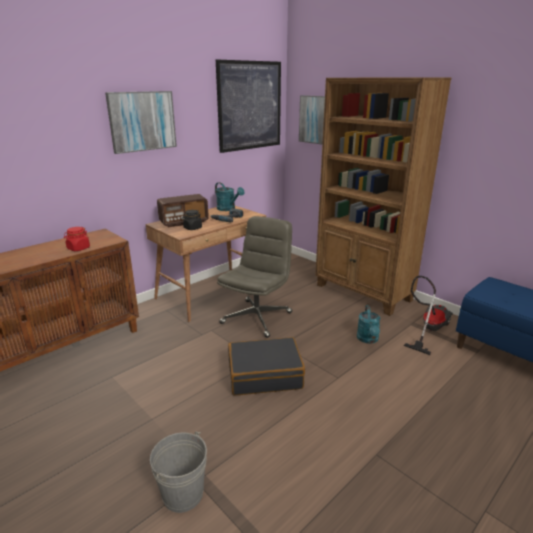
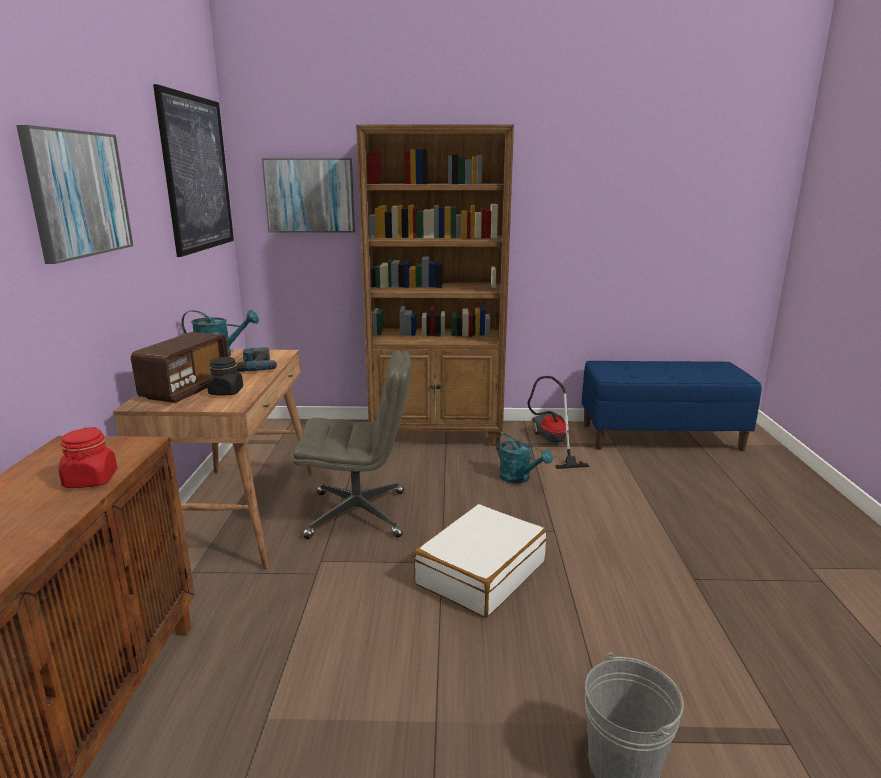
camera: 45 degrees left, 5 degrees down
(257, 317) = (359, 514): grey office chair -> grey office chair turned 105 degrees clockwise
(264, 374) = (480, 572): black suitcase -> white suitcase

